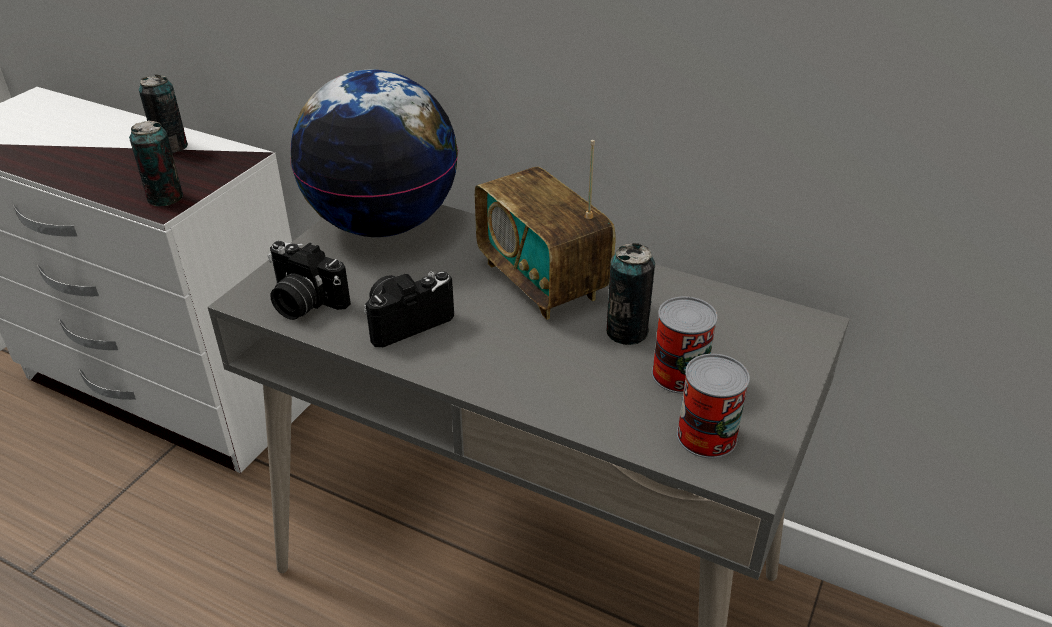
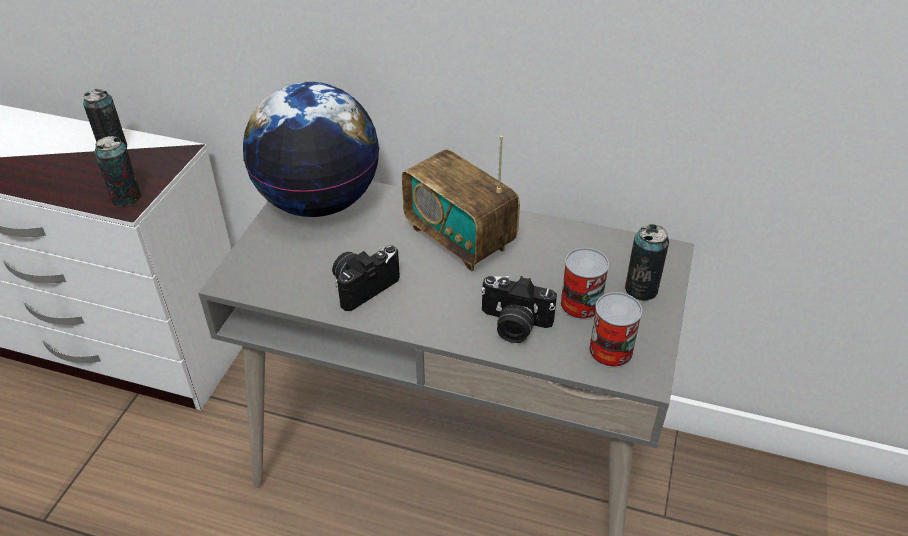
camera: 10 degrees left, 5 degrees up
(304, 303) = (276, 280): camera -> camera (514, 325)
(626, 332) = (534, 274): can -> can (641, 289)

